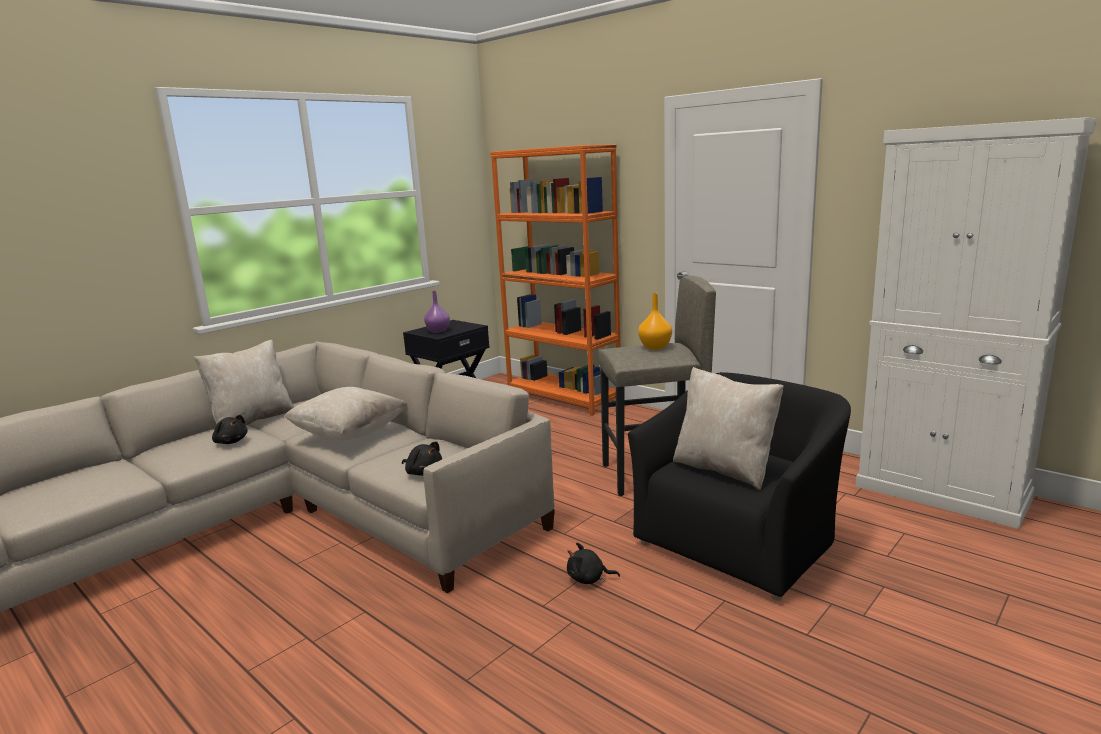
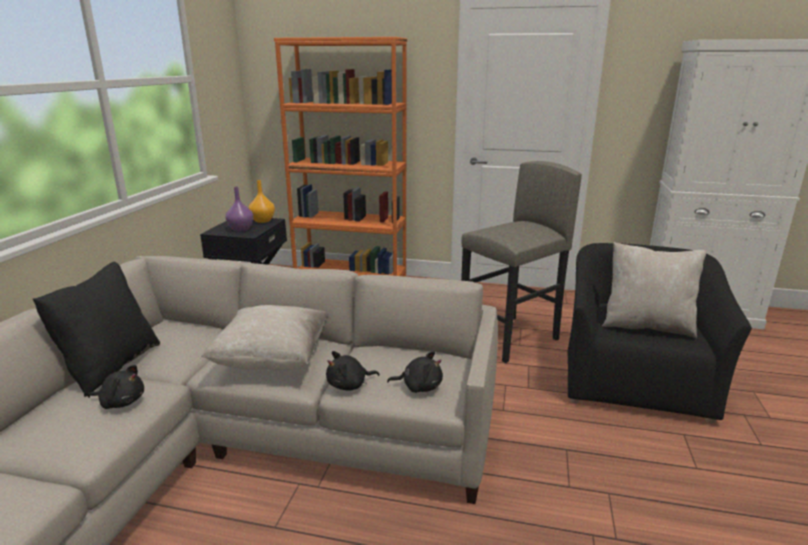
camera: 30 degrees left, 5 degrees up
(252, 420) = (110, 366): beige pillow -> black pillow
(589, 579) = (573, 447): black plush toy -> black plush toy (349, 385)
(655, 347) = (519, 226): orange vase -> orange vase (263, 220)

